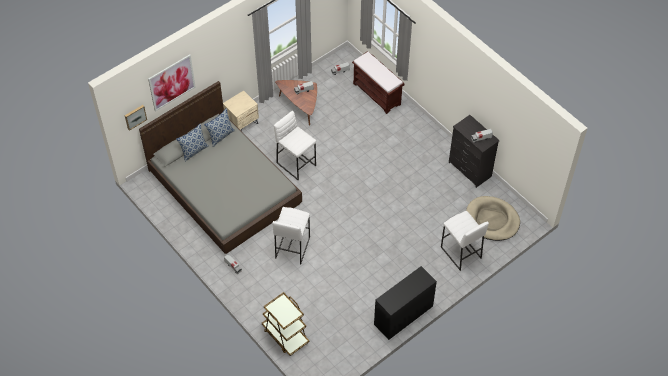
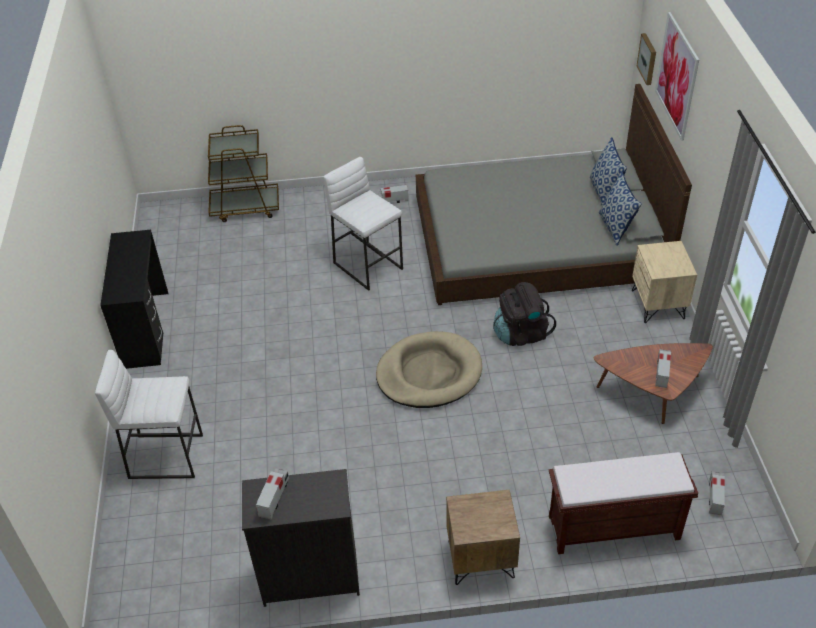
camera: 125 degrees right, 10 degrees down
(296, 164) = (521, 333): white stool -> black backpack
(421, 125) = (481, 559): none -> brown nightstand
(492, 220) = (177, 542): beige dog bed -> beige dog bed (429, 373)

